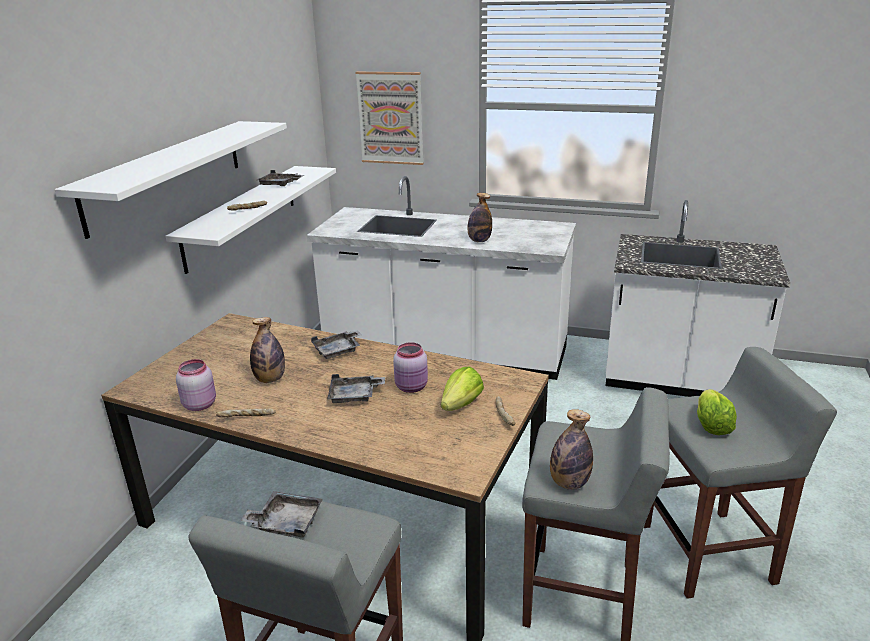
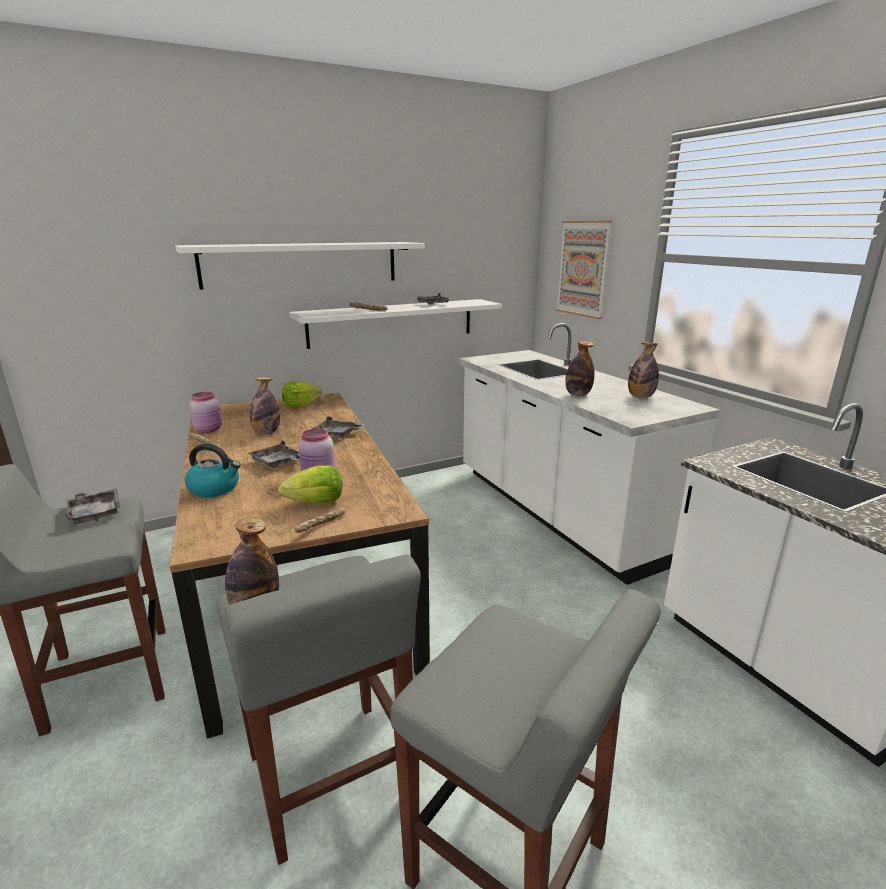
camera: 45 degrees right, 5 degrees down
(362, 440) = (215, 488): none -> kettle
(518, 228) = (640, 397): none -> bottle
(711, 425) = (492, 663): lettuce -> lettuce (300, 405)

